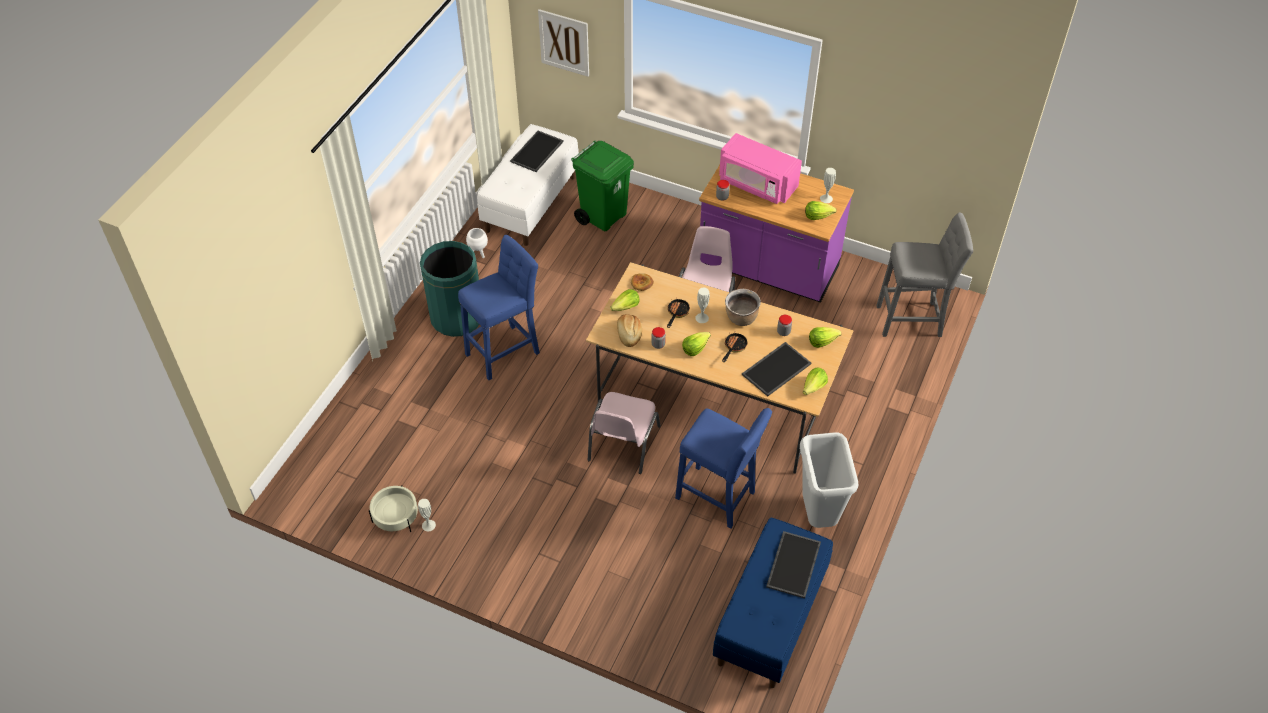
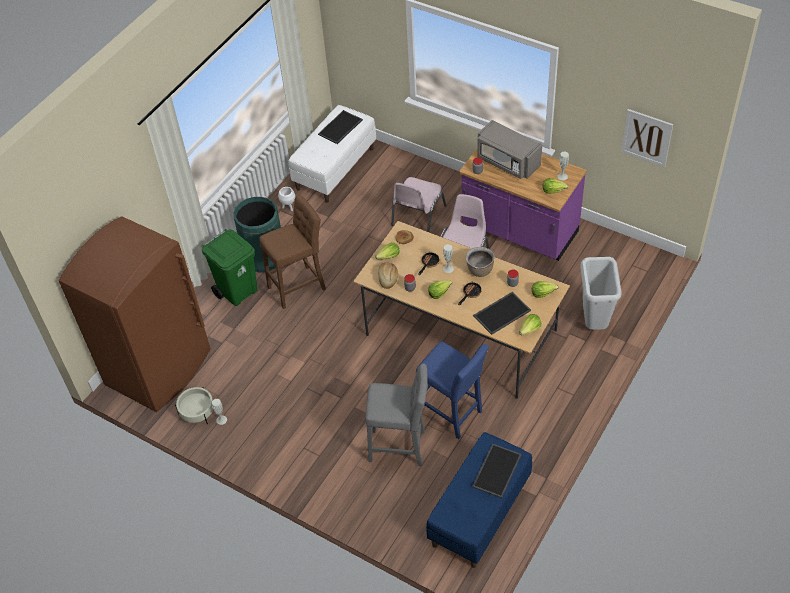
camera: 10 degrees right, 0 degrees up
(340, 464) = (160, 368): none -> brown fridge
(505, 351) = (299, 286): blue stool -> brown stool
(564, 42) = (362, 41): picture -> picture (646, 137)
(603, 216) = (392, 181): green trash can -> green trash can (238, 291)
(622, 444) = (381, 366): pink chair -> pink chair (417, 216)
(757, 184) = (507, 162): pink microwave -> grey microwave
(819, 515) = (531, 433): grey trash can -> grey trash can (595, 322)
(913, 320) = (633, 279): grey stool -> grey stool (400, 447)

